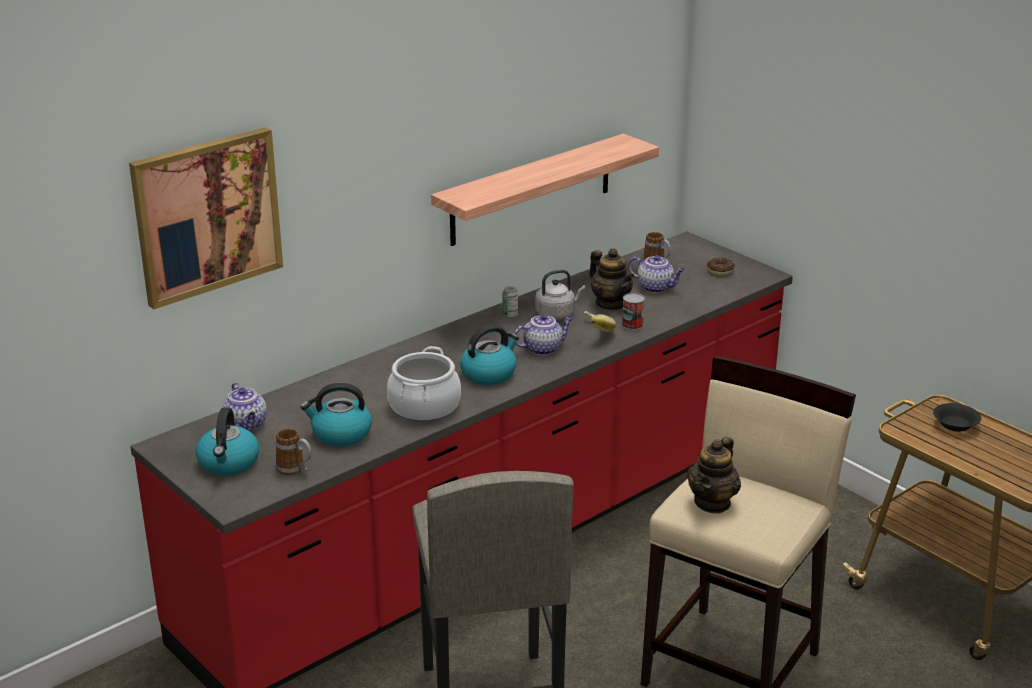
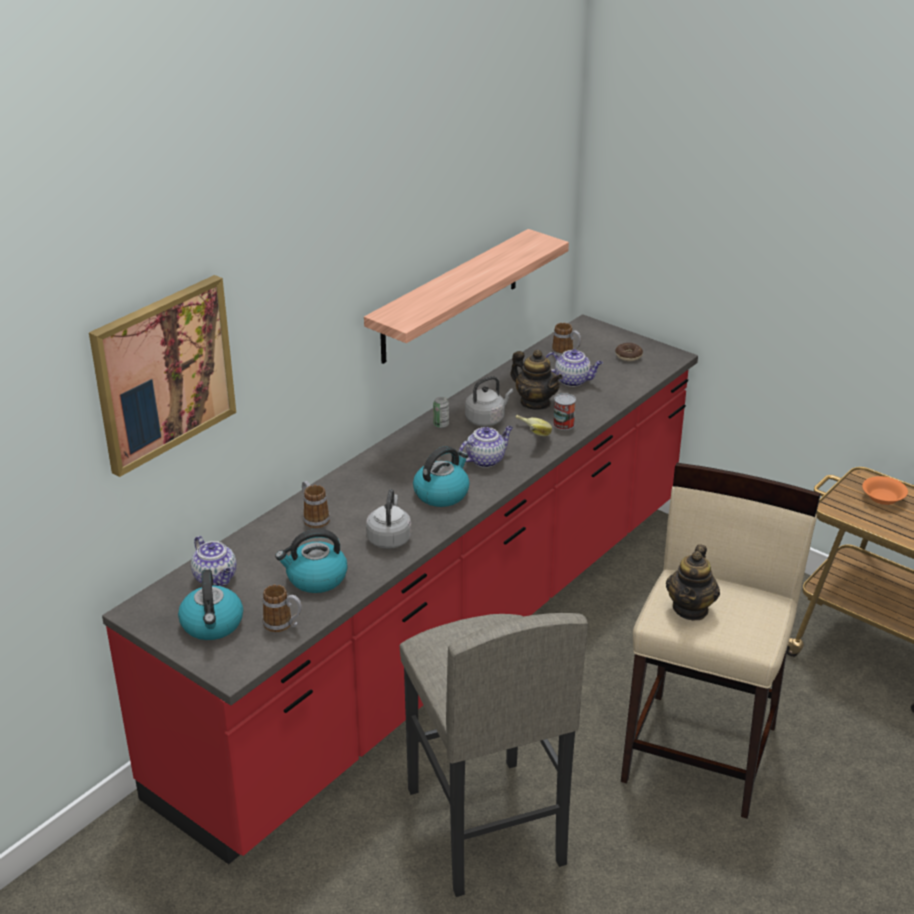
camera: 10 degrees left, 5 degrees up
(357, 383) = (313, 518): none -> mug
(424, 407) = (389, 538): cooking pot -> grey kettle
(955, 426) = (883, 499): black bowl -> orange bowl

